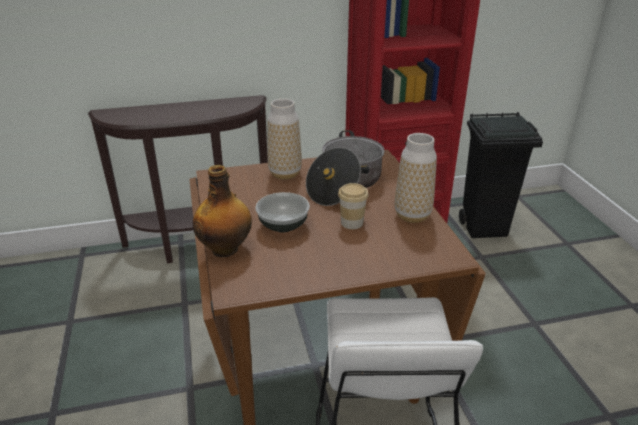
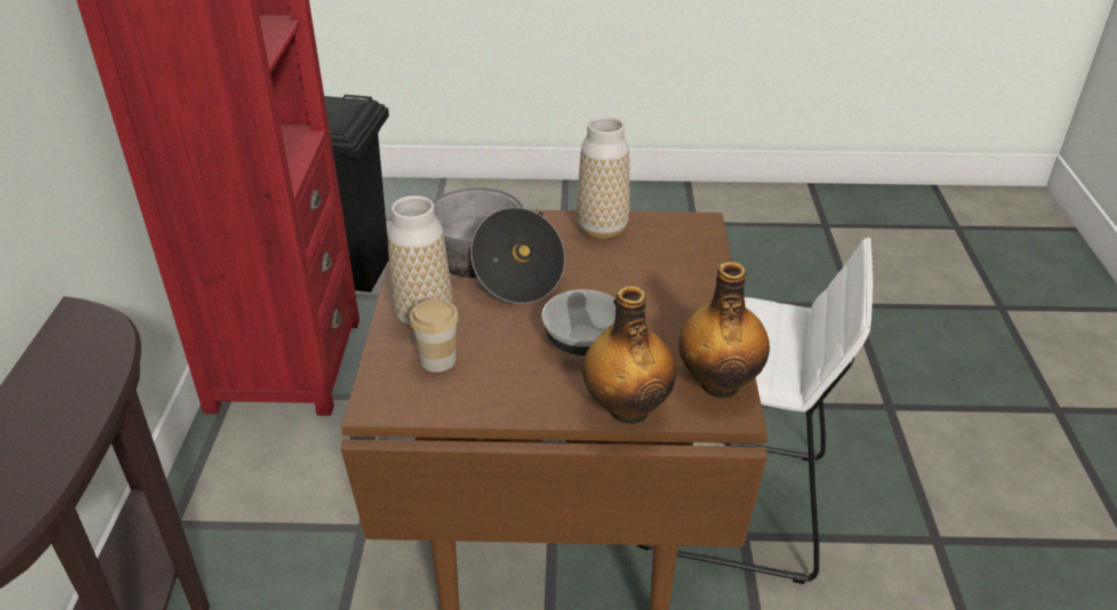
camera: 75 degrees left, 5 degrees up
(260, 283) = (719, 382): none -> bottle
(352, 223) = (601, 280): cup -> cup (438, 360)

